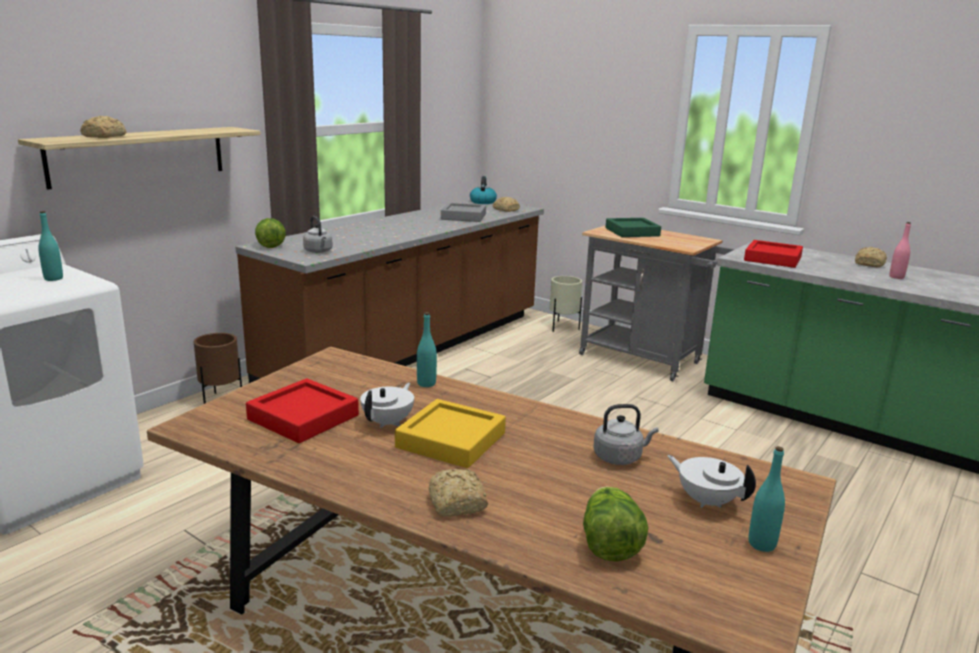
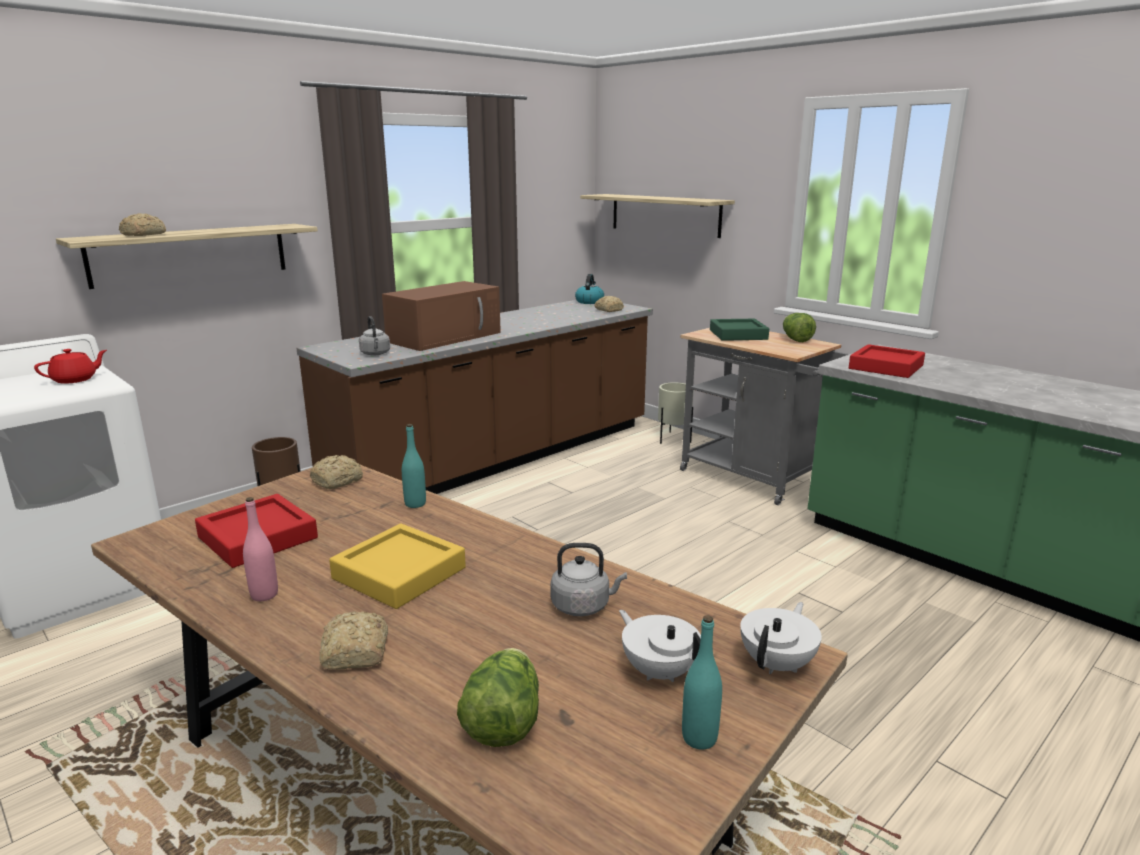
camera: 10 degrees right, 0 degrees up
(53, 278) = (75, 380): turquoise bottle -> red teapot
(270, 245) = (331, 347): lettuce -> lettuce (795, 339)
(373, 235) = (445, 337): none -> brown microwave
(388, 422) = (344, 548): white teapot -> white teapot (778, 664)
(463, 217) = (557, 317): grey tray -> none
(552, 123) = (664, 215): none -> shelf
(870, 264) = (1009, 374): bread -> bread (338, 481)
(896, 277) = (1035, 391): pink bottle -> pink bottle (264, 595)

